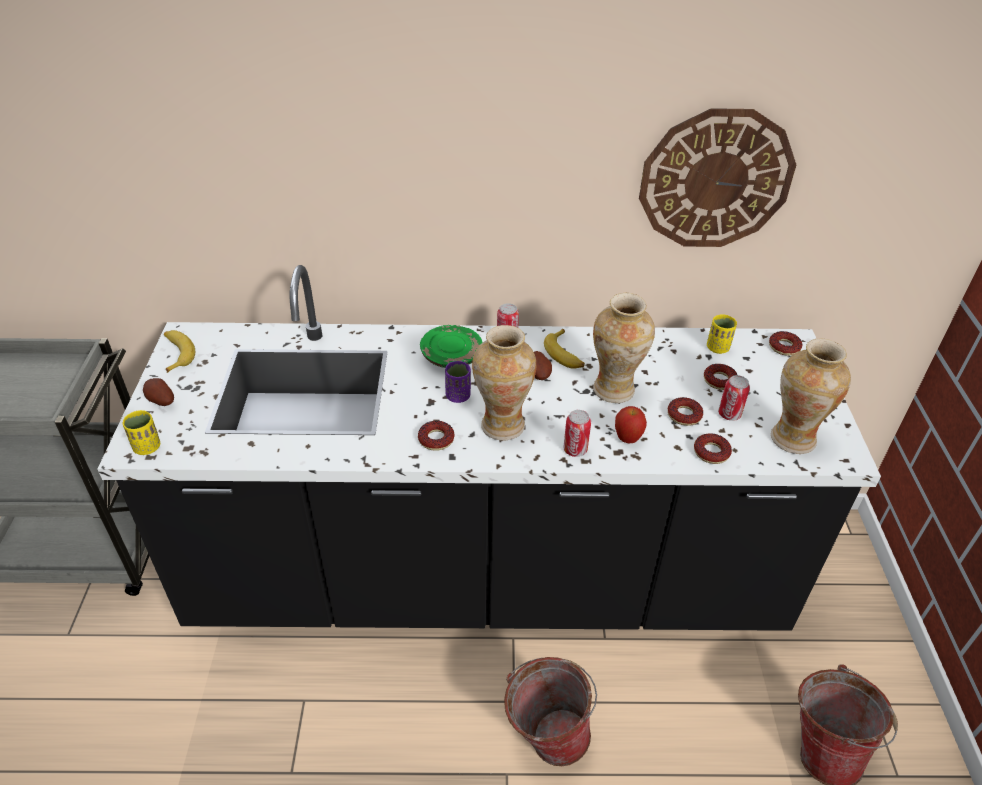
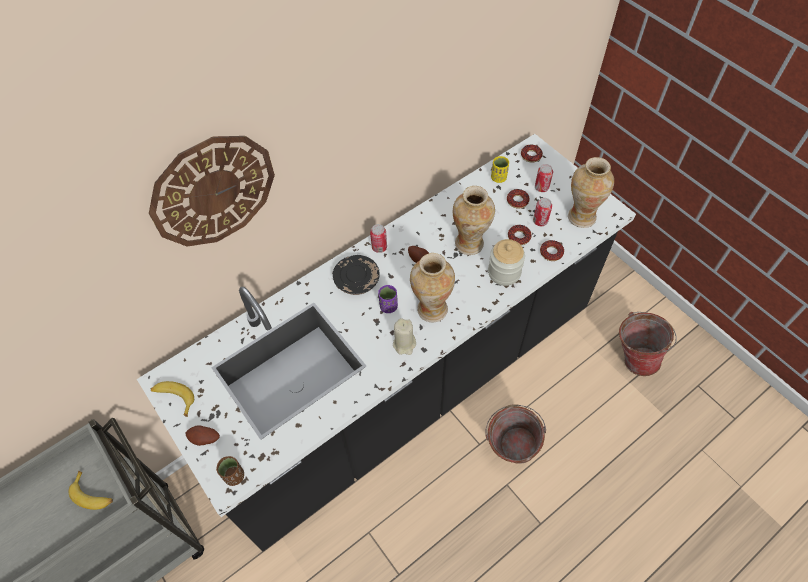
camera: 35 degrees left, 15 degrees up
(147, 447) = (234, 476): yellow cup -> brown cup
(436, 439) = (404, 344): donut -> beige candle
(451, 355) = (357, 279): green plate -> black plate
(565, 355) = (422, 236): banana -> banana (93, 494)
(575, 450) = (484, 298): can -> can (541, 188)
(627, 439) = (504, 272): apple -> jar
(715, 180) = (473, 80): wall clock -> wall clock (213, 191)

